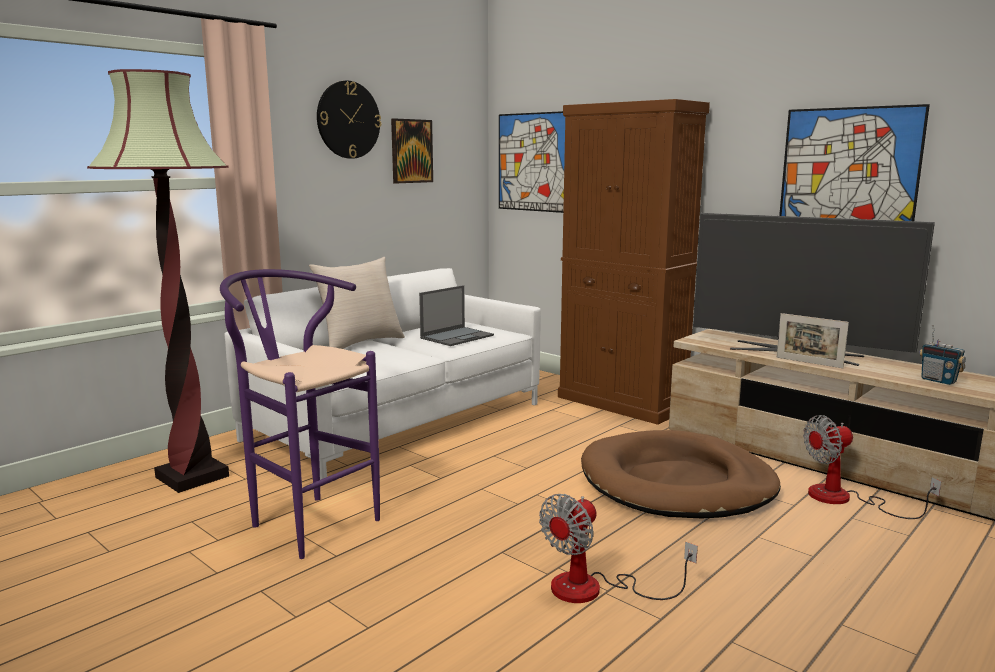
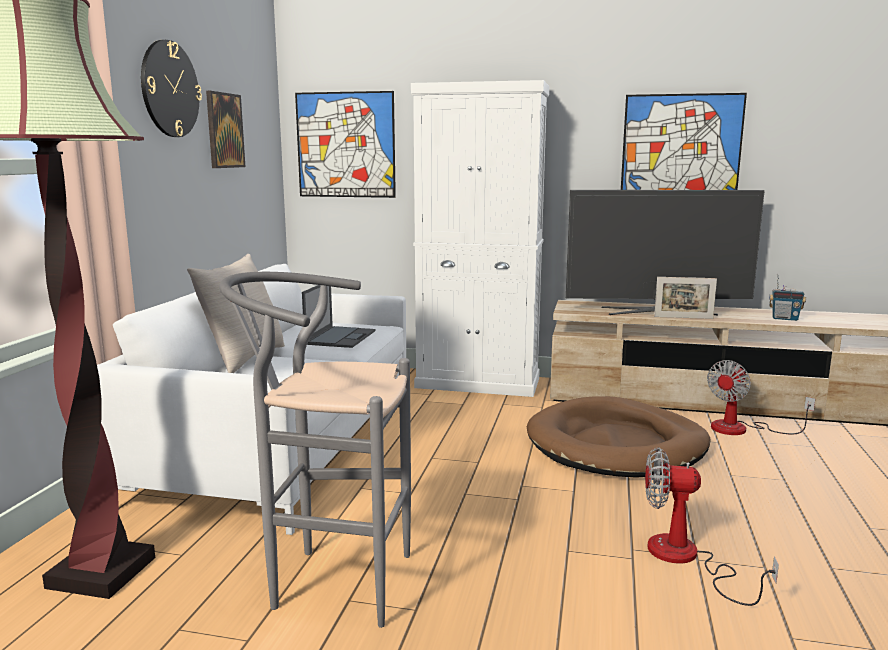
camera: 30 degrees left, 0 degrees up
(306, 521) = (328, 582): purple stool -> grey stool
(594, 589) = (686, 559): fan -> fan turned 90 degrees clockwise
(622, 403) = (478, 383): brown cabinet -> white cabinet

